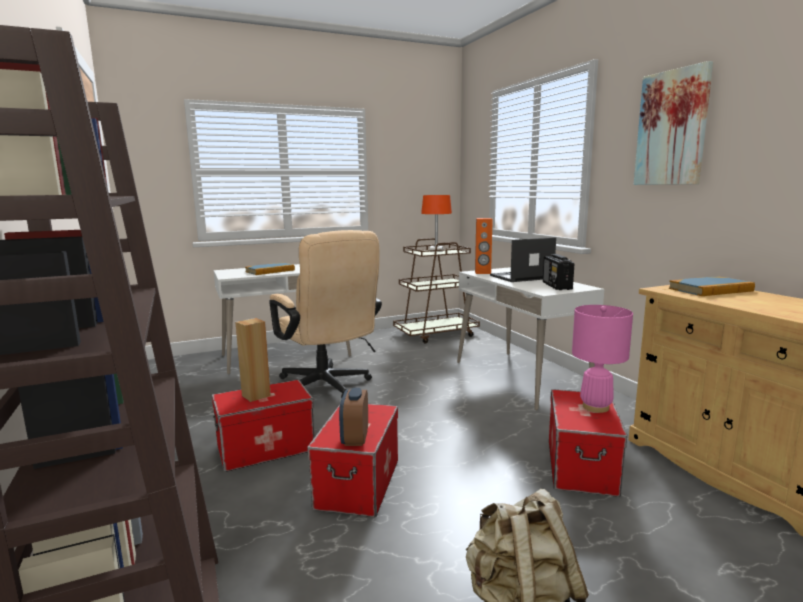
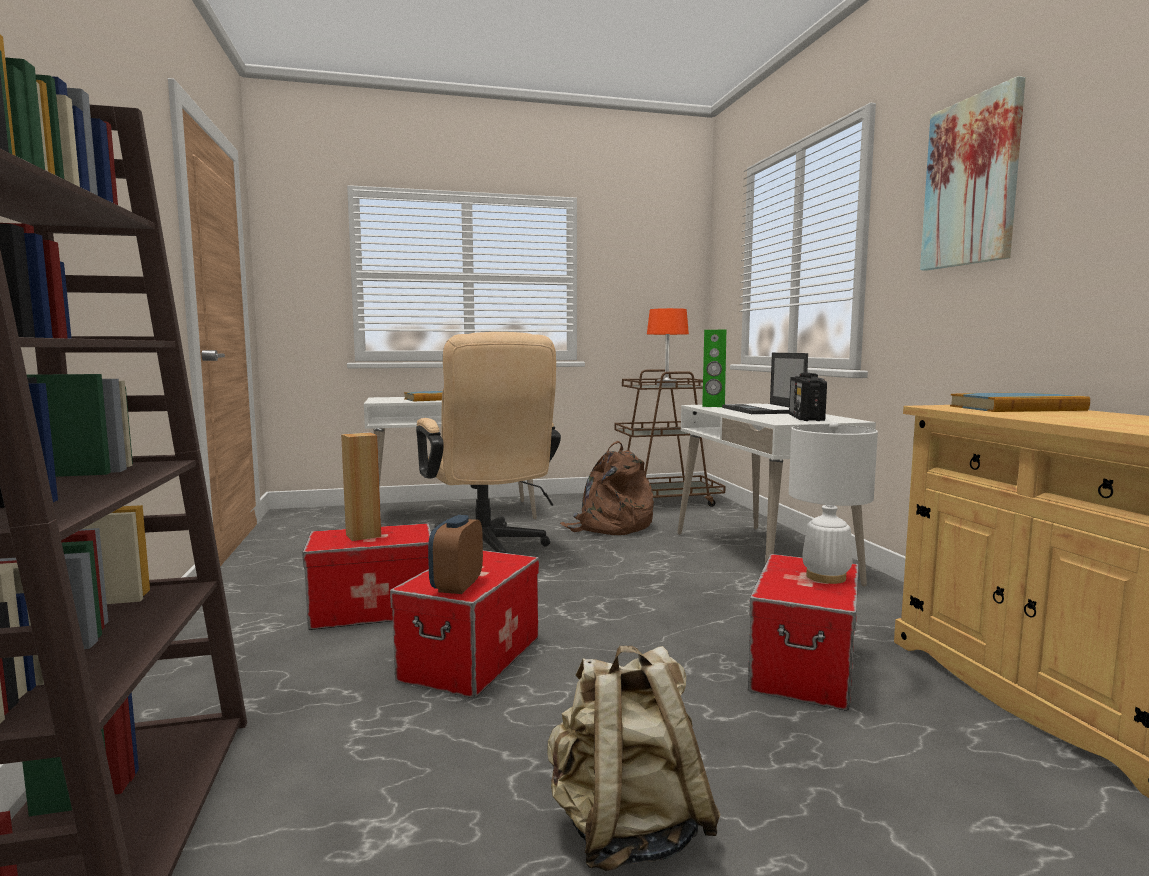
camera: 10 degrees right, 5 degrees down
(407, 359) = (610, 527): none -> brown backpack
(482, 272) = (713, 406): orange speaker -> green speaker
(521, 277) = (763, 410): laptop -> laptop turned 90 degrees counterclockwise
(596, 407) = (826, 577): pink table lamp -> white table lamp

